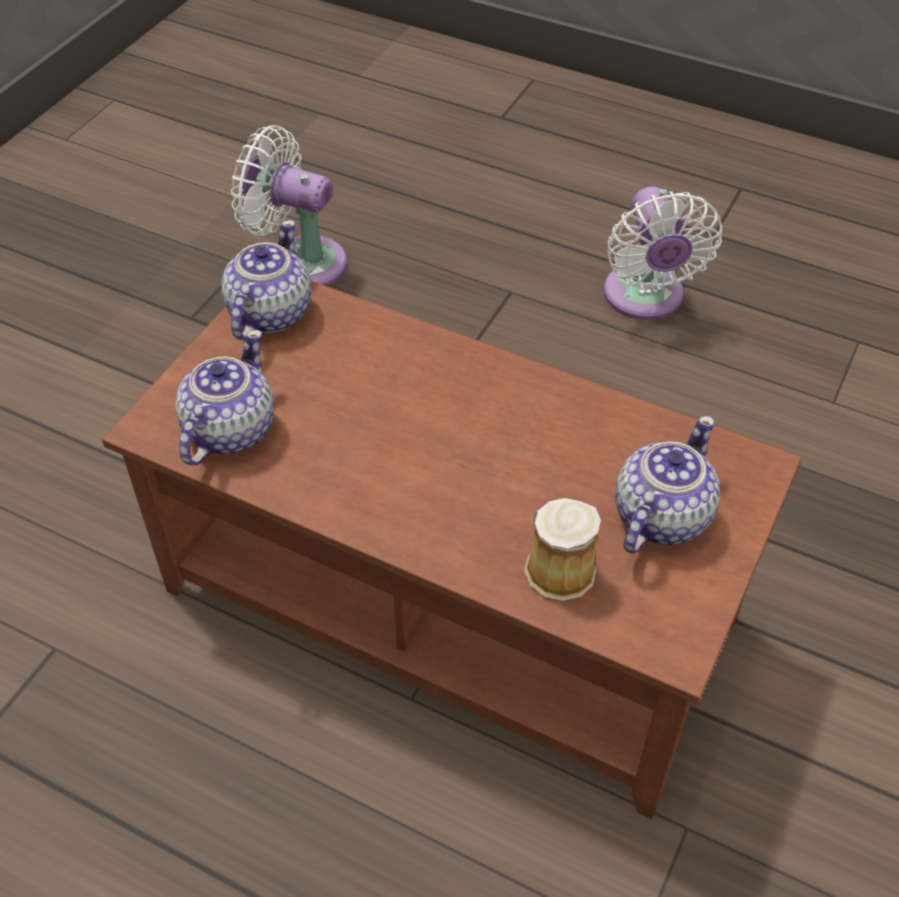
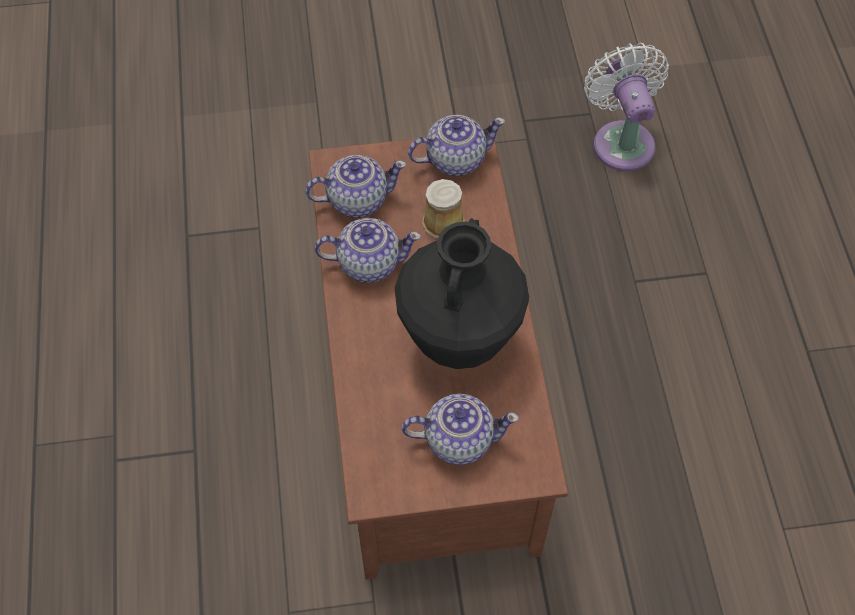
camera: 55 degrees right, 10 degrees up
(332, 469) = (368, 262): none -> teapot
(521, 442) = (459, 339): none -> black vase
(557, 568) = (382, 407): mug -> mug (444, 220)
(645, 299) = (776, 357): white fan -> none

